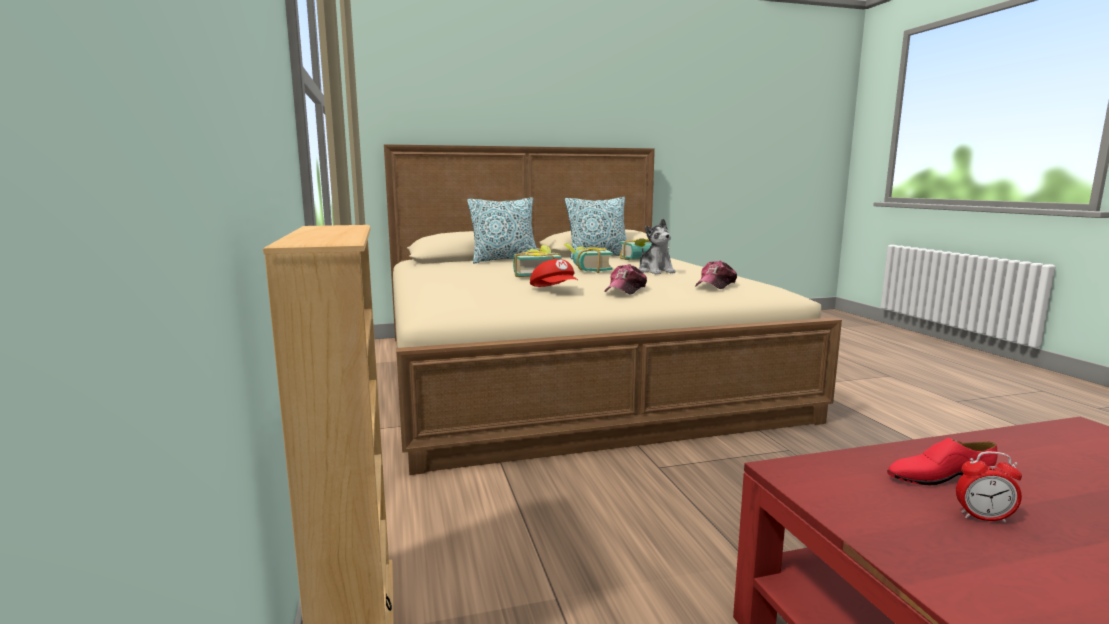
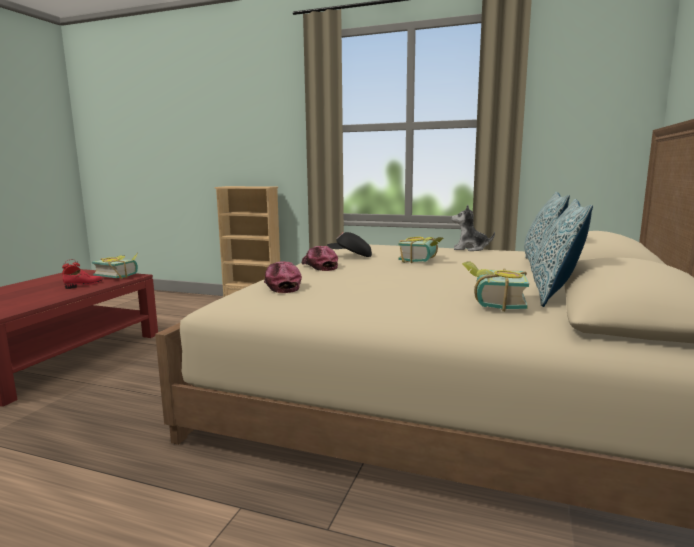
camera: 125 degrees right, 0 degrees up
(555, 290) = (350, 256): red cap -> black cap
(587, 270) = (429, 272): book -> book (119, 275)
(655, 271) = (385, 287): plush toy -> plush toy (470, 249)

